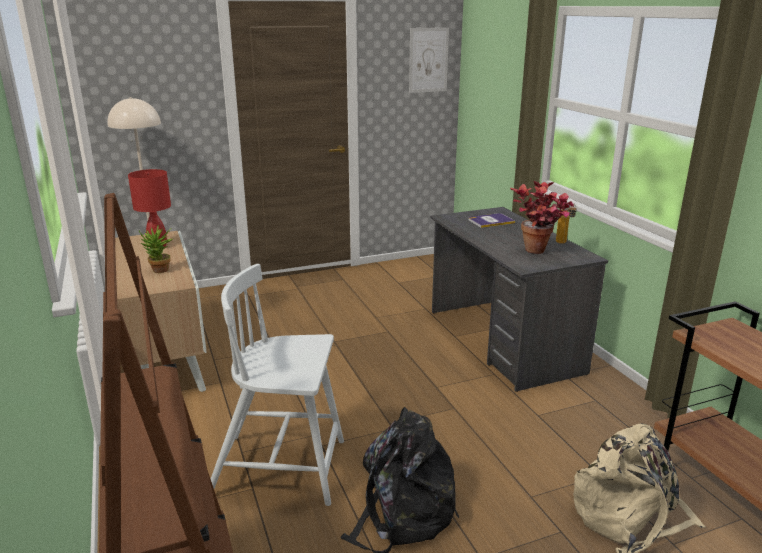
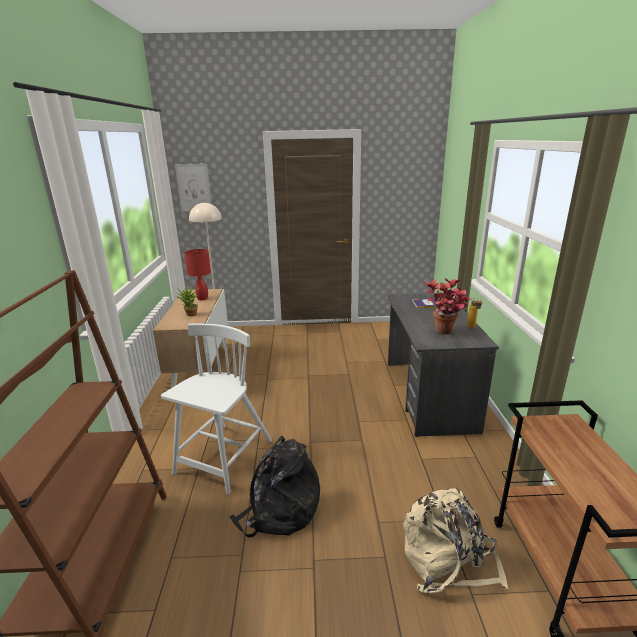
camera: 20 degrees right, 0 degrees up
(281, 468) = (223, 458): white chair -> white chair turned 90 degrees clockwise
(428, 60) = (416, 179): picture -> picture (194, 188)

